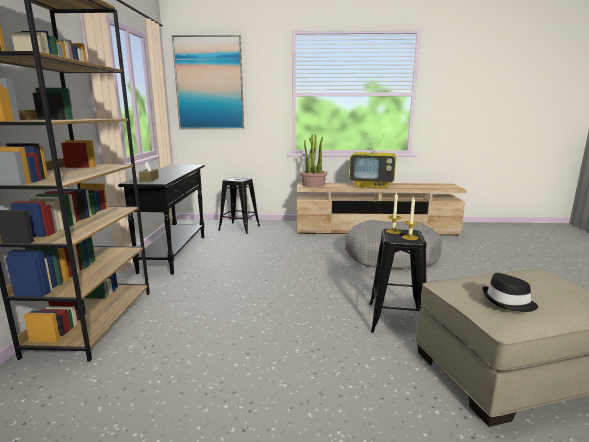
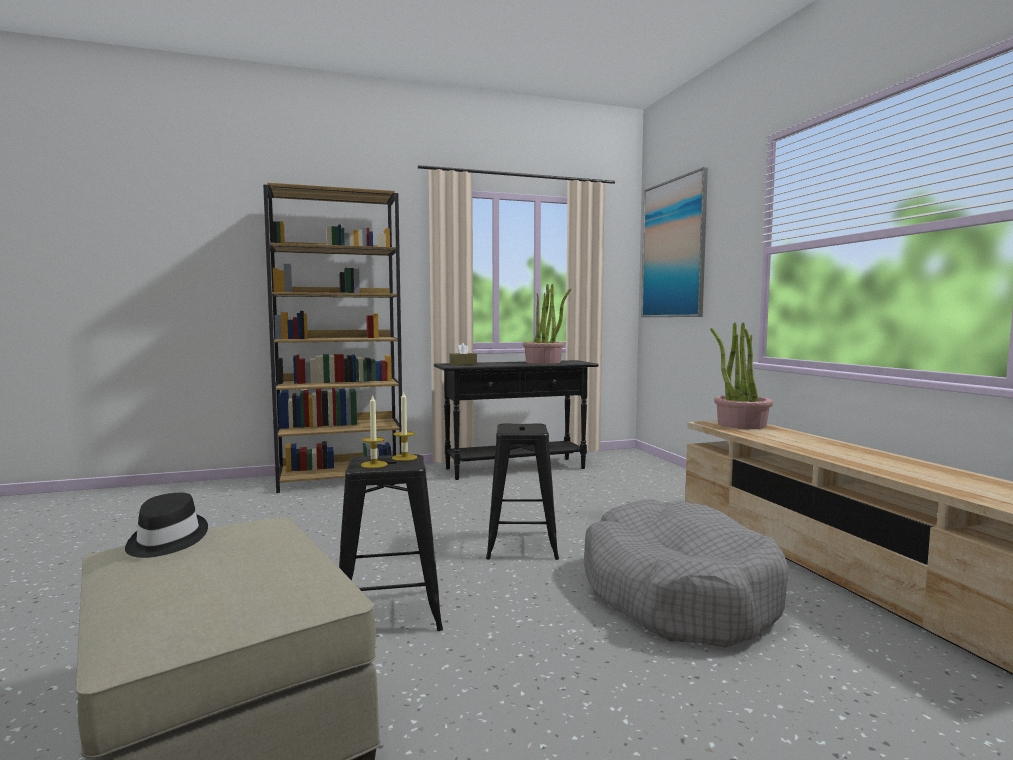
camera: 70 degrees right, 10 degrees down
(175, 169) = (543, 362): none -> potted plant
(239, 228) = (650, 476): black stool -> black stool (521, 544)
(372, 185) = (840, 450): television -> none

